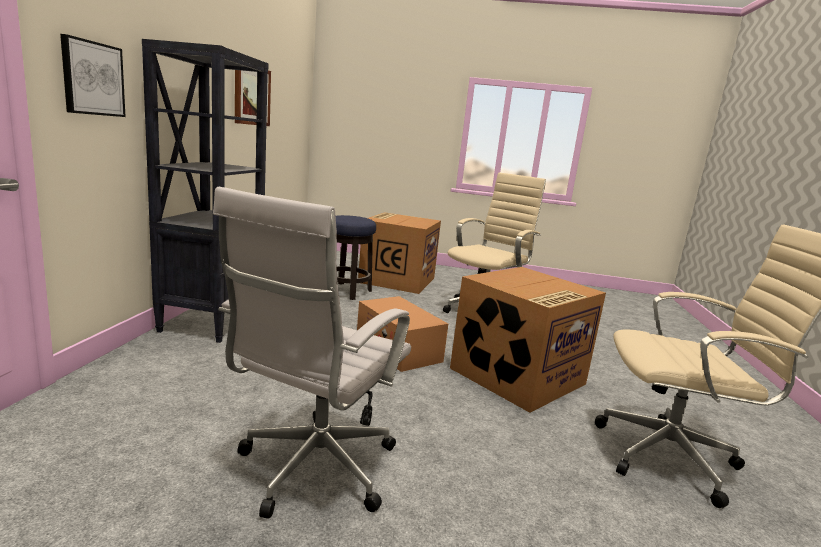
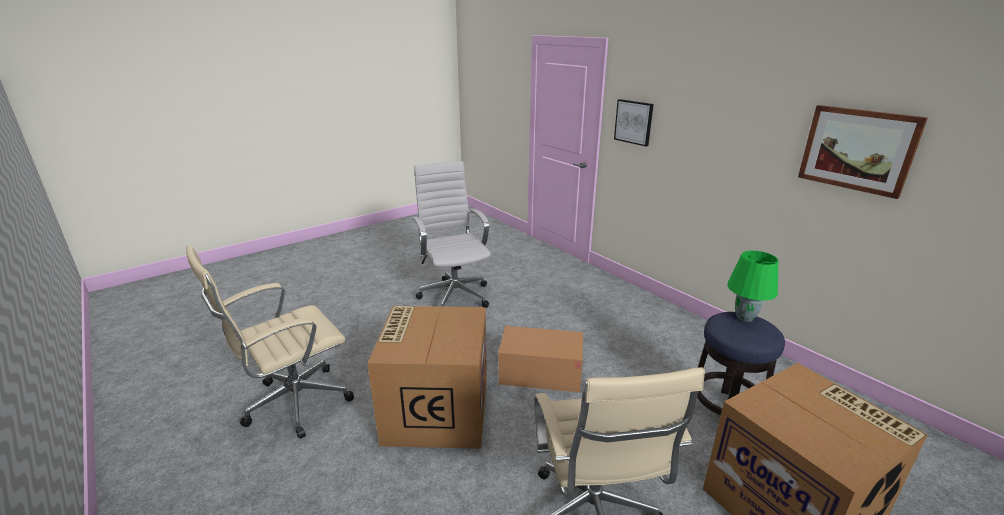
camera: 135 degrees right, 10 degrees up
(213, 321) = (651, 312): black bookcase -> none
(339, 217) = (745, 318): none -> green table lamp

